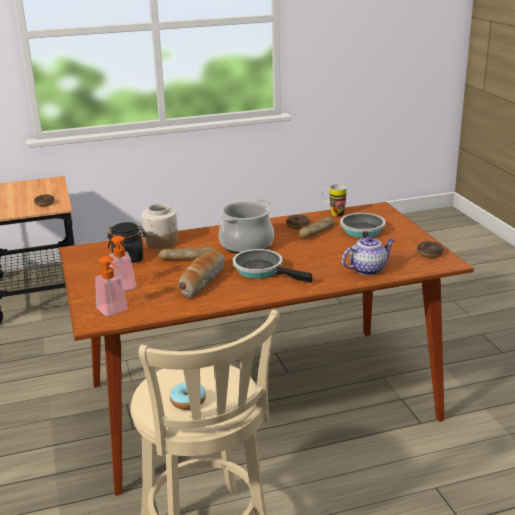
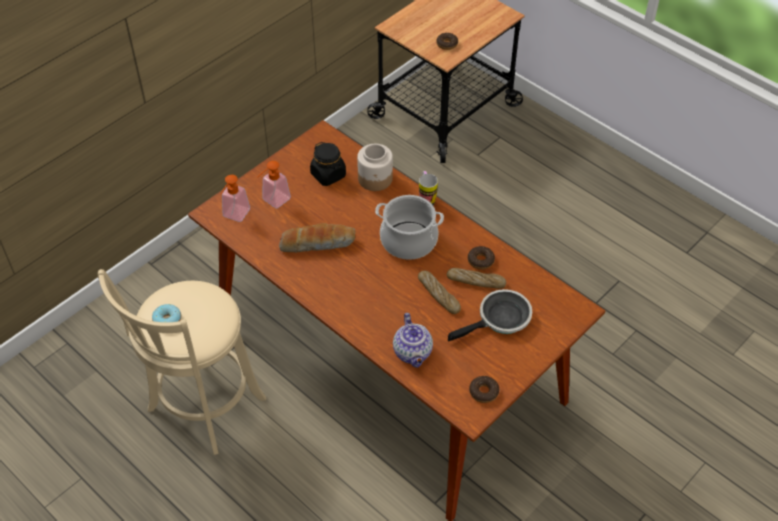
camera: 60 degrees right, 25 degrees up
(187, 258) = (353, 213): bread -> bread (438, 295)
(262, 270) = (362, 275): frying pan -> none
(333, 213) = (533, 277): mug -> mug (426, 199)
(368, 269) = (413, 353): teapot -> teapot turned 45 degrees clockwise

